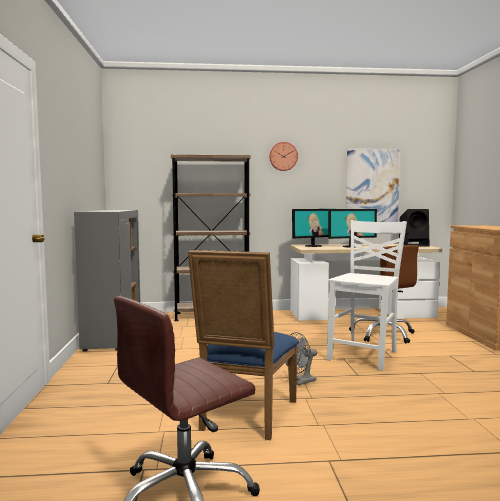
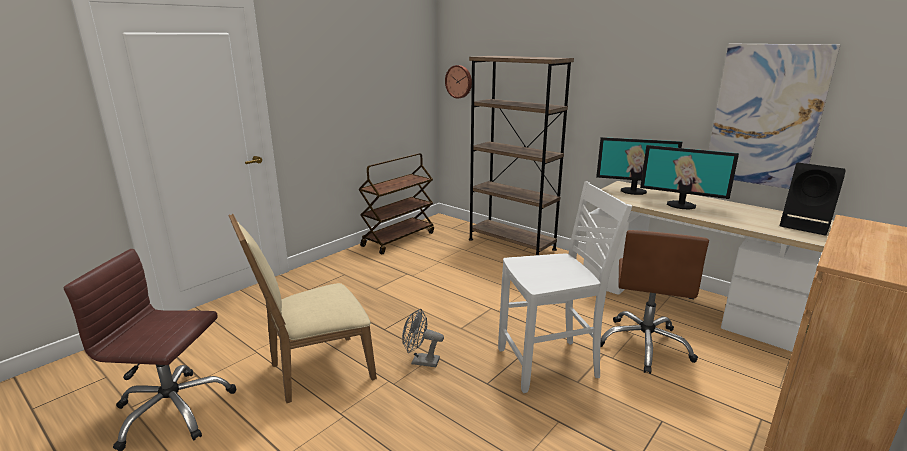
camera: 45 degrees right, 15 degrees up
(113, 334) = (398, 239): grey cabinet -> brown cart
(244, 417) = (315, 371): blue chair -> beige chair
(283, 156) = (623, 55): wall clock -> wall clock (459, 81)

